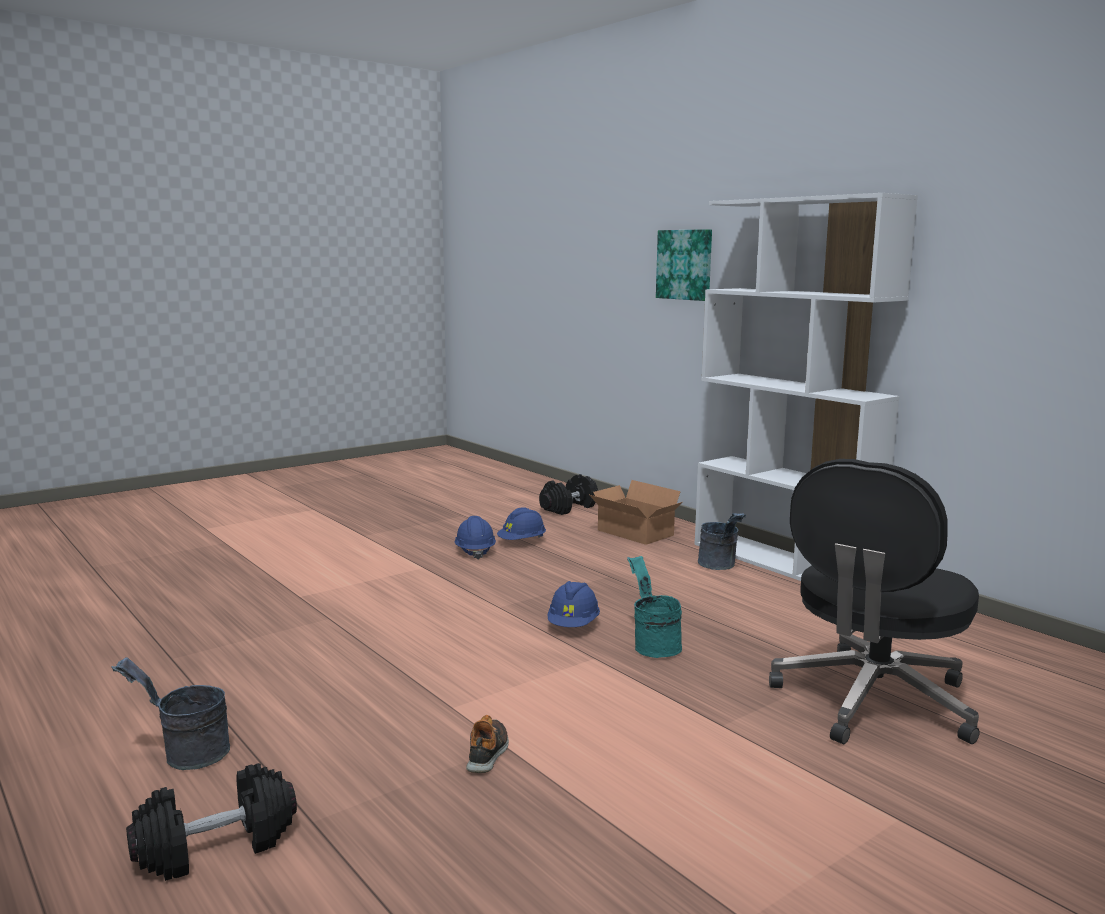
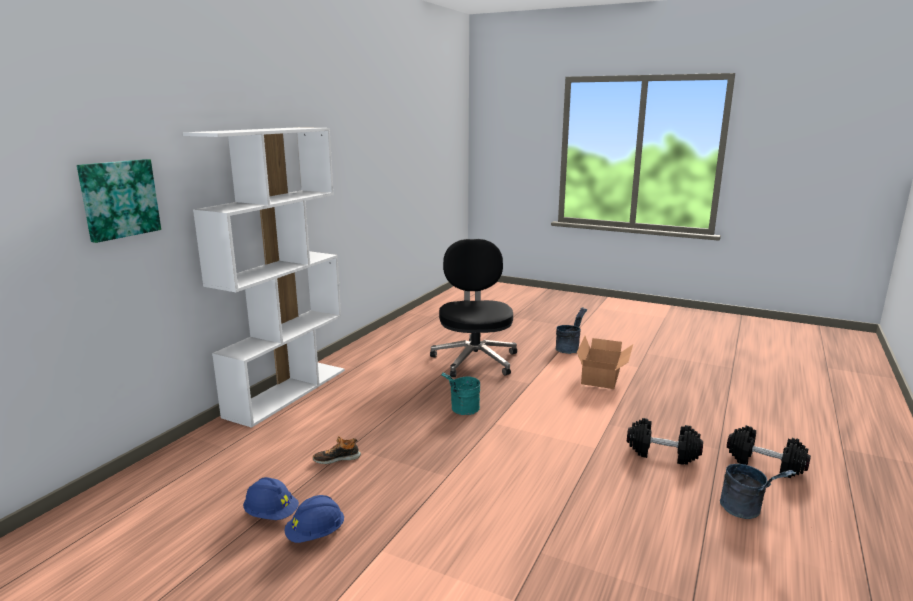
camera: 115 degrees left, 5 degrees up
(488, 753) = (619, 426): shoe -> shoe (337, 458)
(568, 508) = (119, 521): black dumbbell -> black dumbbell (662, 453)
(573, 625) = (455, 439): blue hard hat -> none
(634, 534) = (225, 458): cardboard box -> cardboard box (603, 376)
(720, 566) = (304, 411): grey bucket -> grey bucket (569, 349)
(872, 702) = (475, 359): black office chair -> black office chair turned 105 degrees counterclockwise

